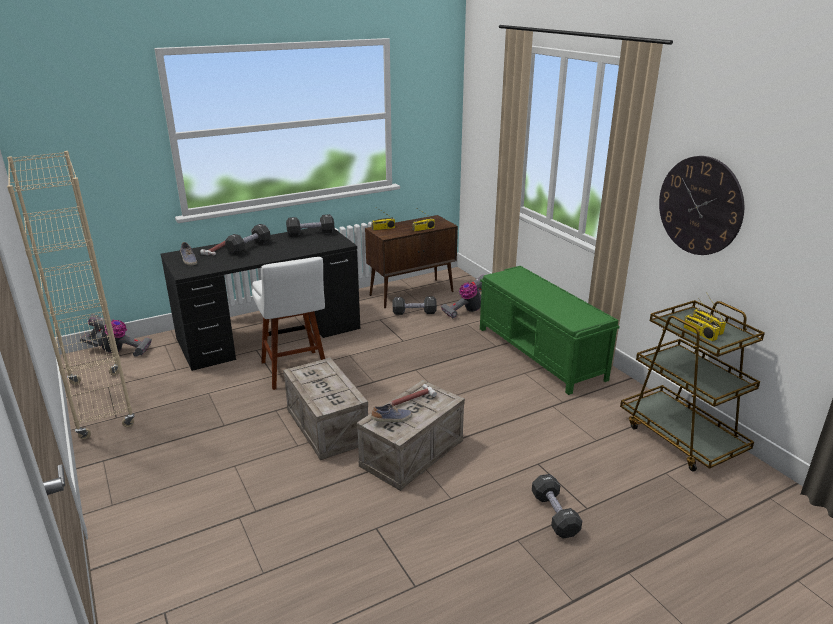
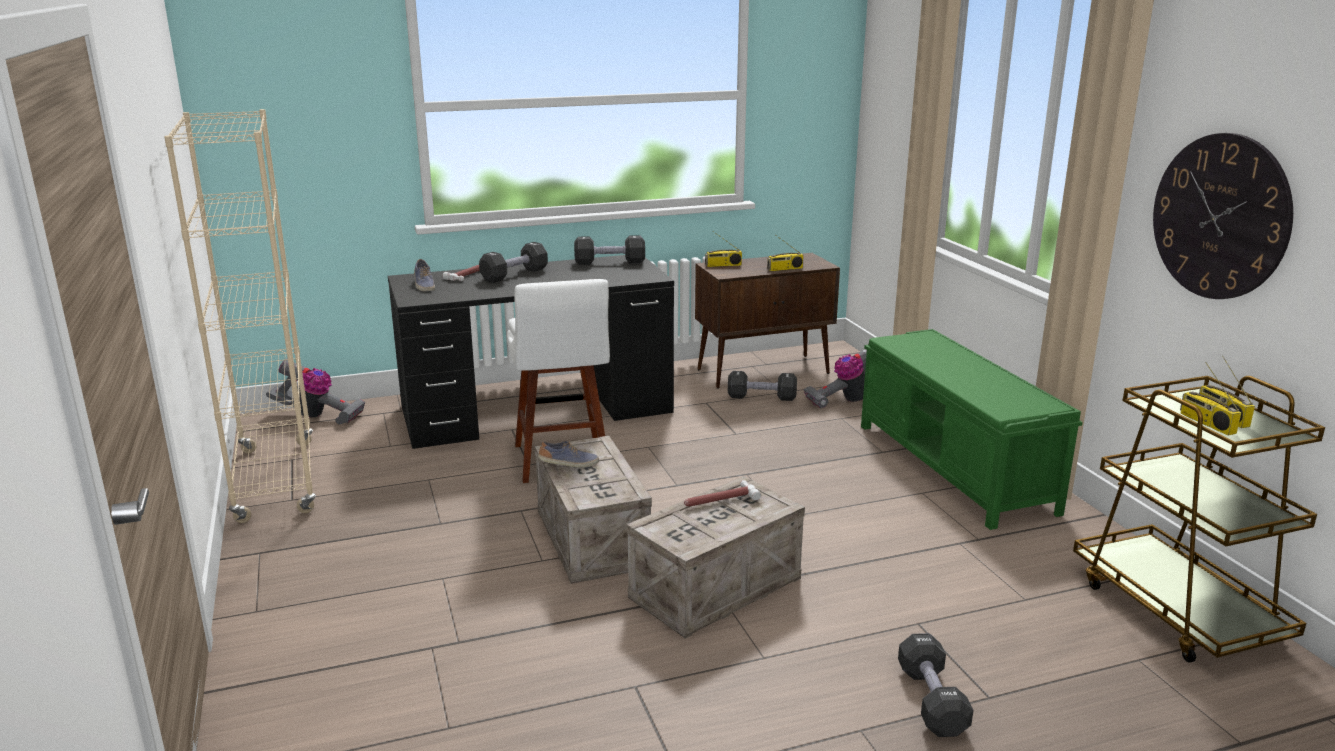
camera: 10 degrees right, 5 degrees down
(392, 420) = (682, 525): shoe -> shoe (569, 465)

